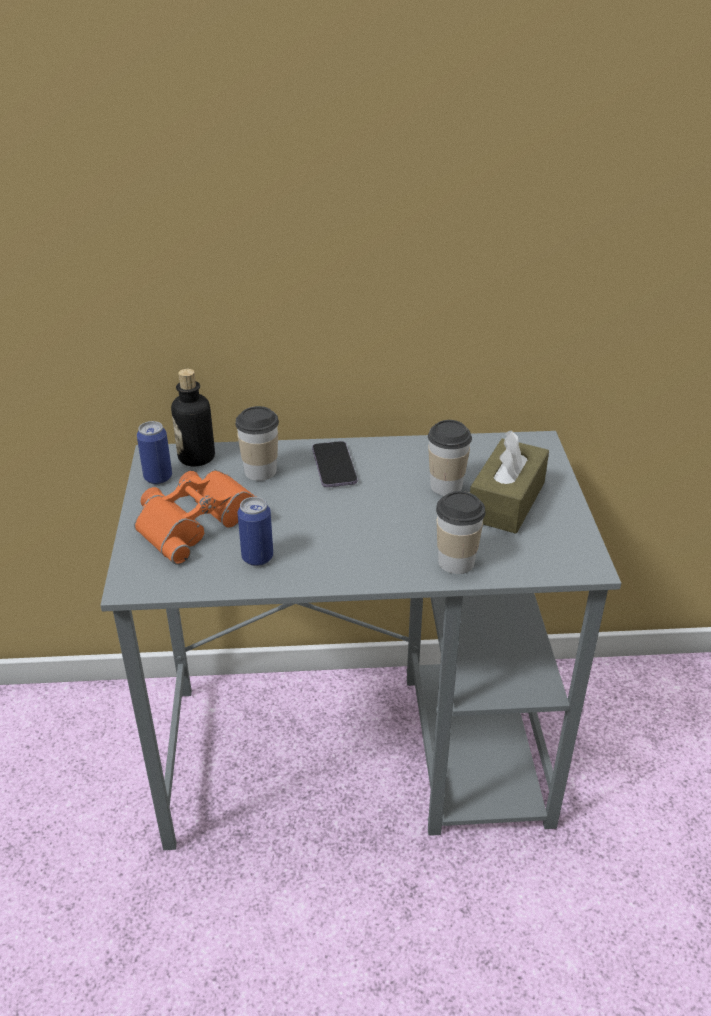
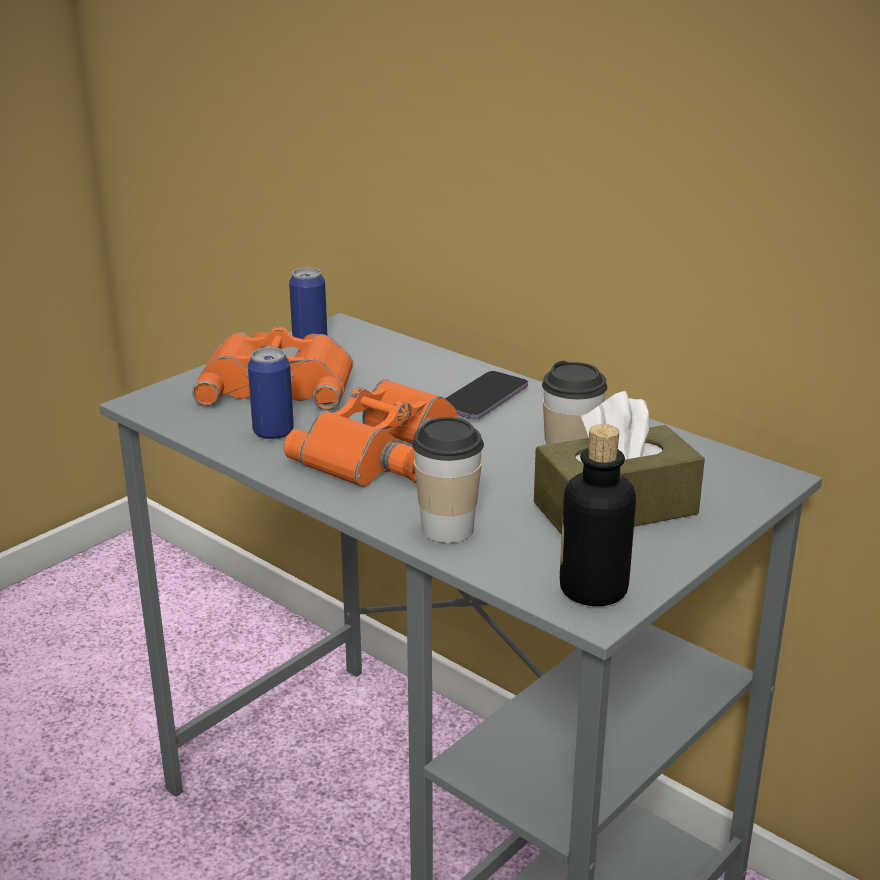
camera: 45 degrees right, 10 degrees down
(196, 457) = (370, 340): bottle -> bottle (593, 589)
(260, 471) = (405, 373): cup -> none
(346, 532) = (388, 452): none -> orange binoculars

